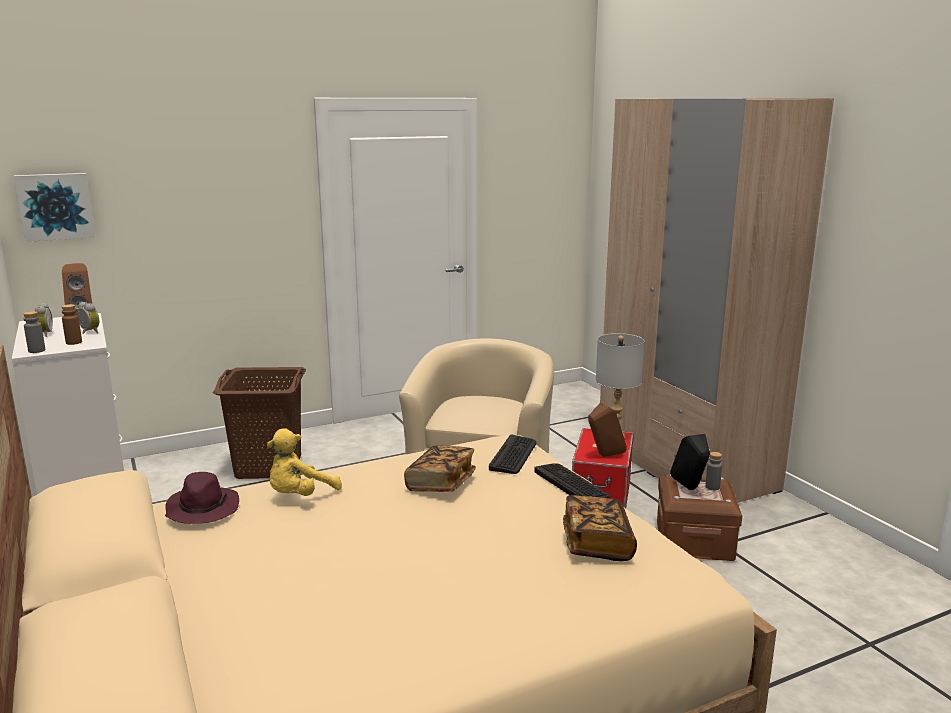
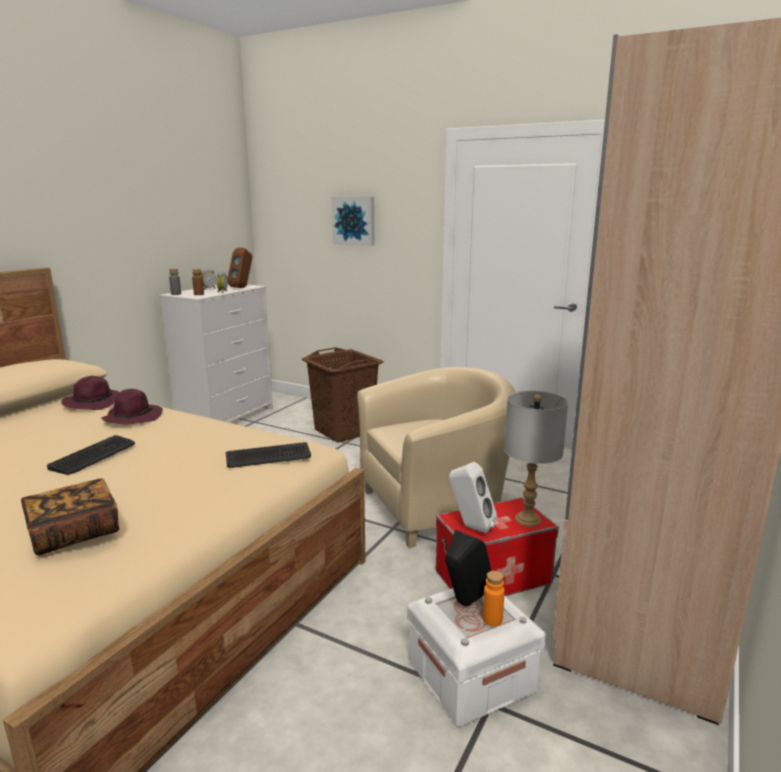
camera: 55 degrees right, 0 degrees up
(55, 206) = (277, 213): picture -> picture (354, 221)
(300, 495) = (133, 417): yellow plush toy -> purple hat
(440, 483) = (185, 448): book -> none
(571, 484) = (223, 494): keyboard -> keyboard (94, 456)
(604, 456) = (470, 527): brown speaker -> white speaker
(694, 541) = (471, 676): brown storage box -> white storage box
(712, 487) = (492, 619): grey bottle -> orange bottle

